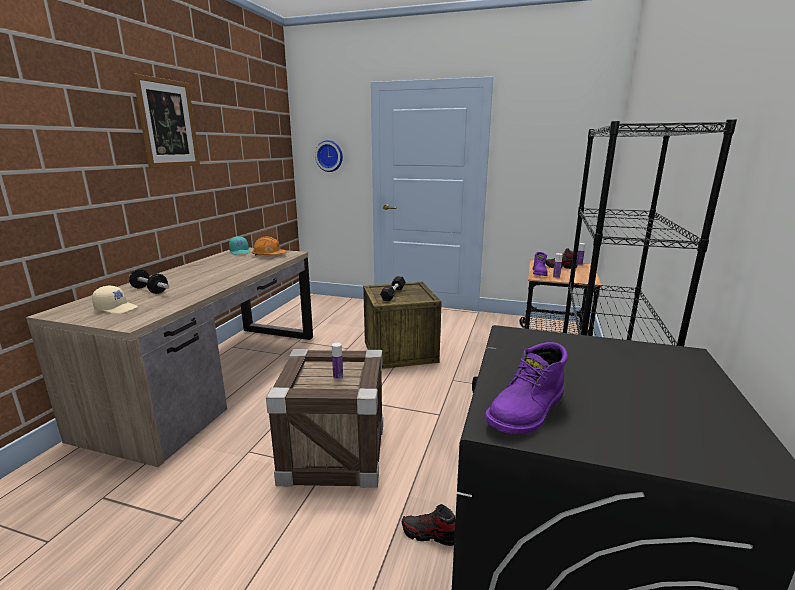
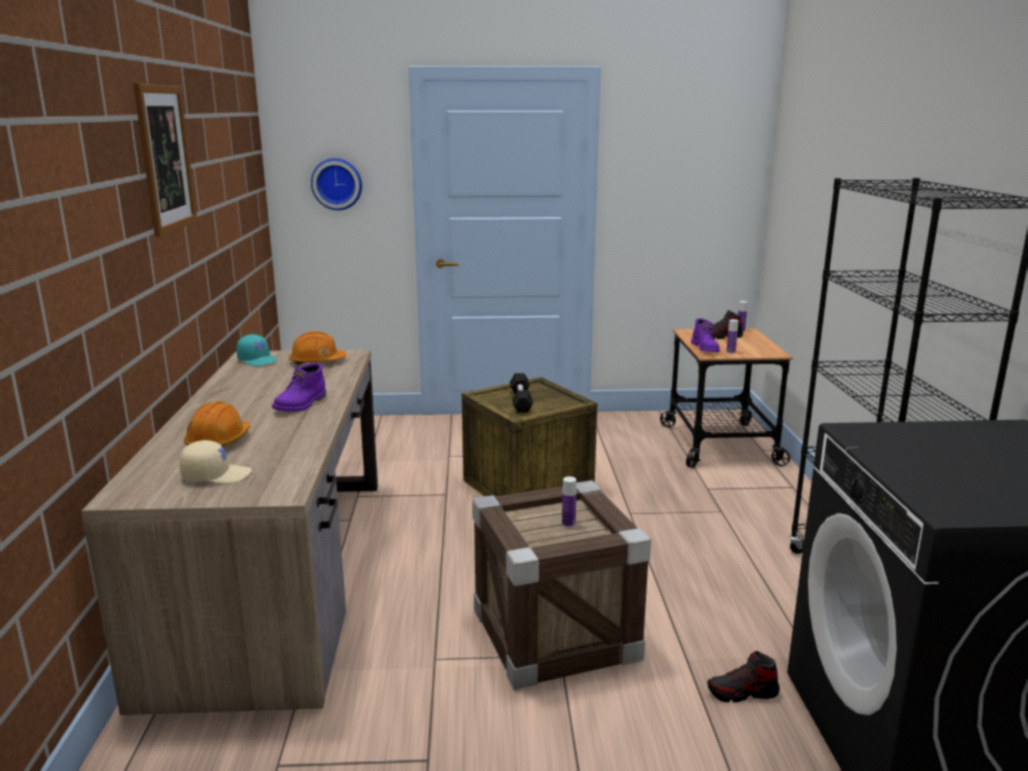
camera: 20 degrees left, 0 degrees up
(150, 290) = (218, 441): dumbbell -> orange hard hat
(527, 412) = (958, 498): purple boot -> purple boot (301, 405)

